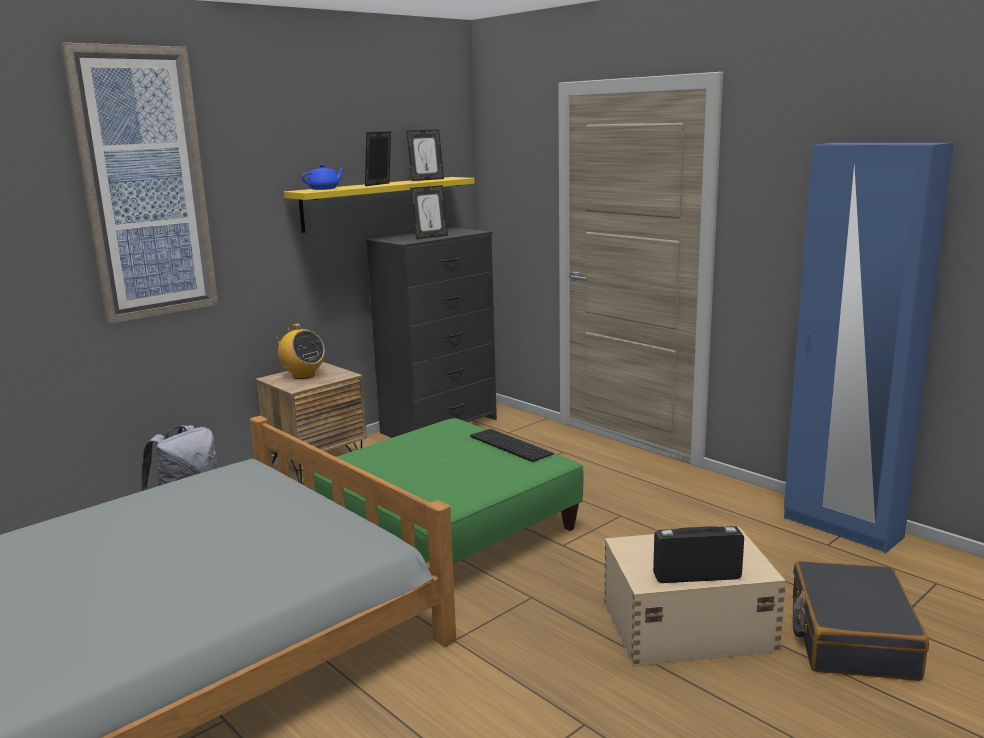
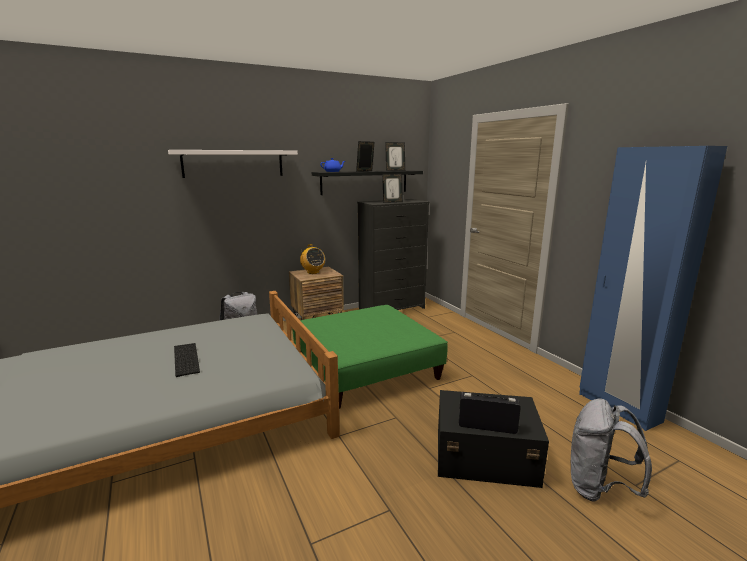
camera: 15 degrees right, 0 degrees up
(144, 185) = (233, 163): picture -> white shelf
(375, 203) = (364, 182): yellow shelf -> black shelf
(508, 445) = (408, 324): keyboard -> keyboard (184, 359)
(685, 626) = (483, 455): beige storage box -> black storage box
(851, 637) = (598, 488): black suitcase -> grey backpack

